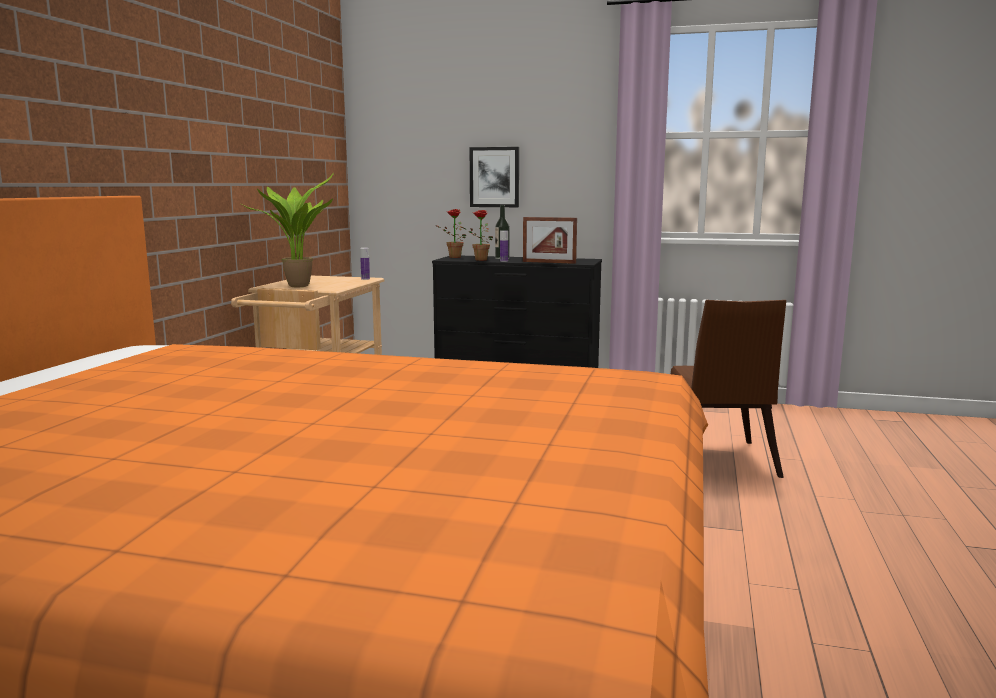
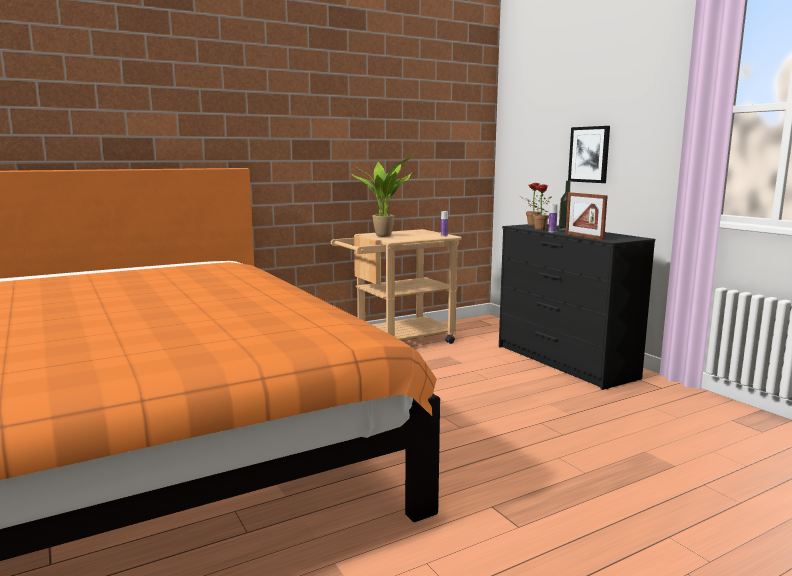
camera: 45 degrees right, 0 degrees up
(718, 463) = (633, 469): brown chair -> none

